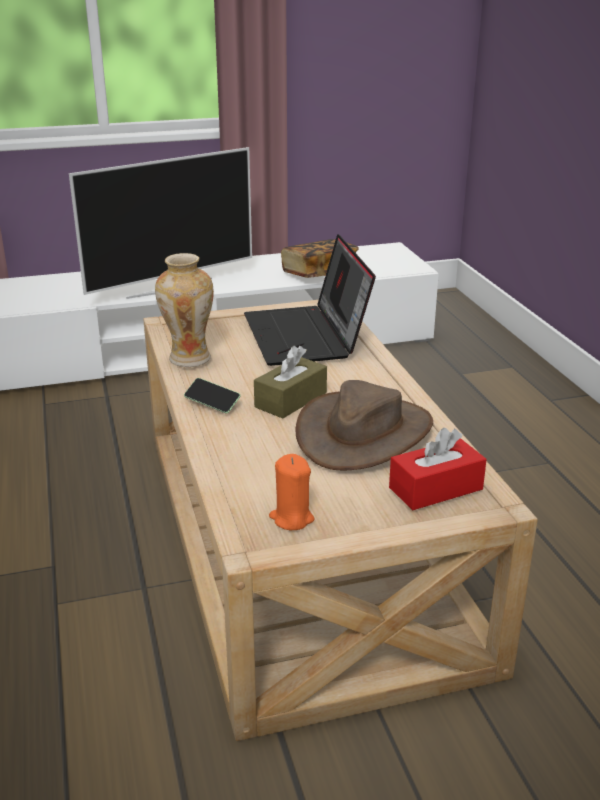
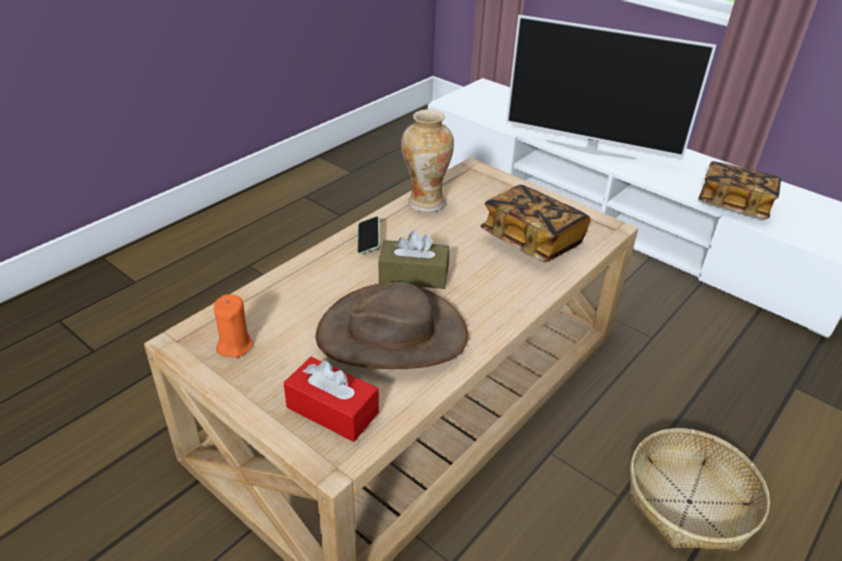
camera: 55 degrees right, 10 degrees up
(307, 337) = (532, 240): laptop -> book
(525, 460) = (690, 502): none -> basket

